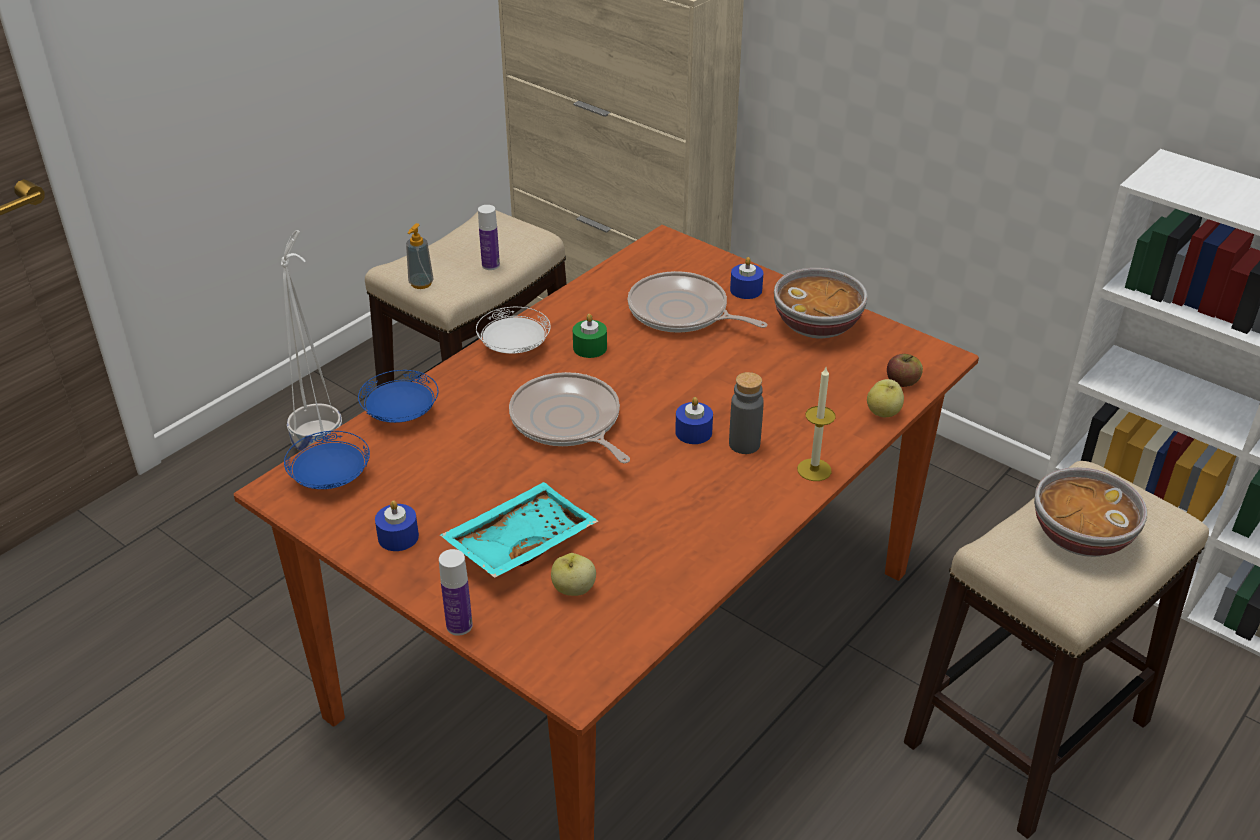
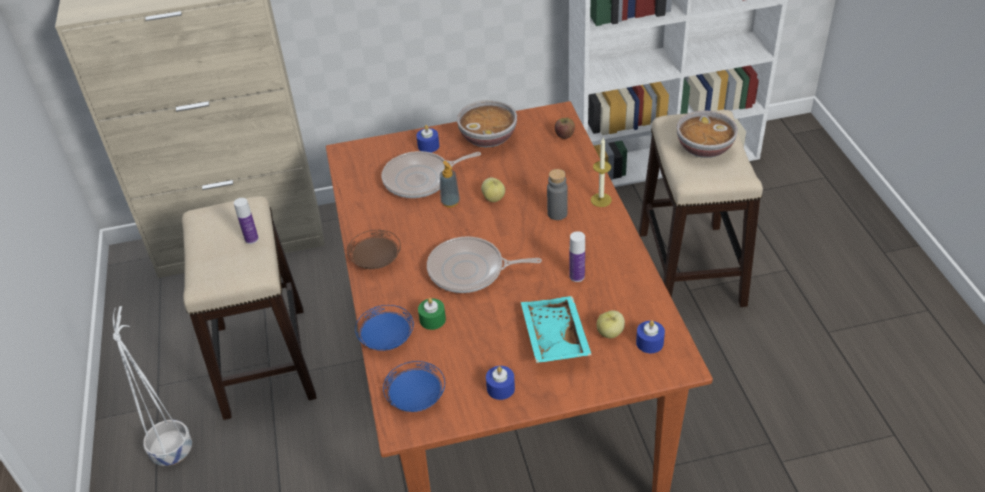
camera: 50 degrees left, 5 degrees up
(421, 283) = (235, 278): soap dispenser -> soap dispenser (450, 202)
(459, 625) = (598, 393): bottle -> bottle (577, 276)
(515, 347) = (376, 260): white plate -> brown plate
(590, 348) = (412, 230): green candle -> green candle (432, 319)
(693, 432) = (529, 227): blue candle -> blue candle (649, 342)
(884, 412) = (581, 154): apple -> apple (493, 198)

